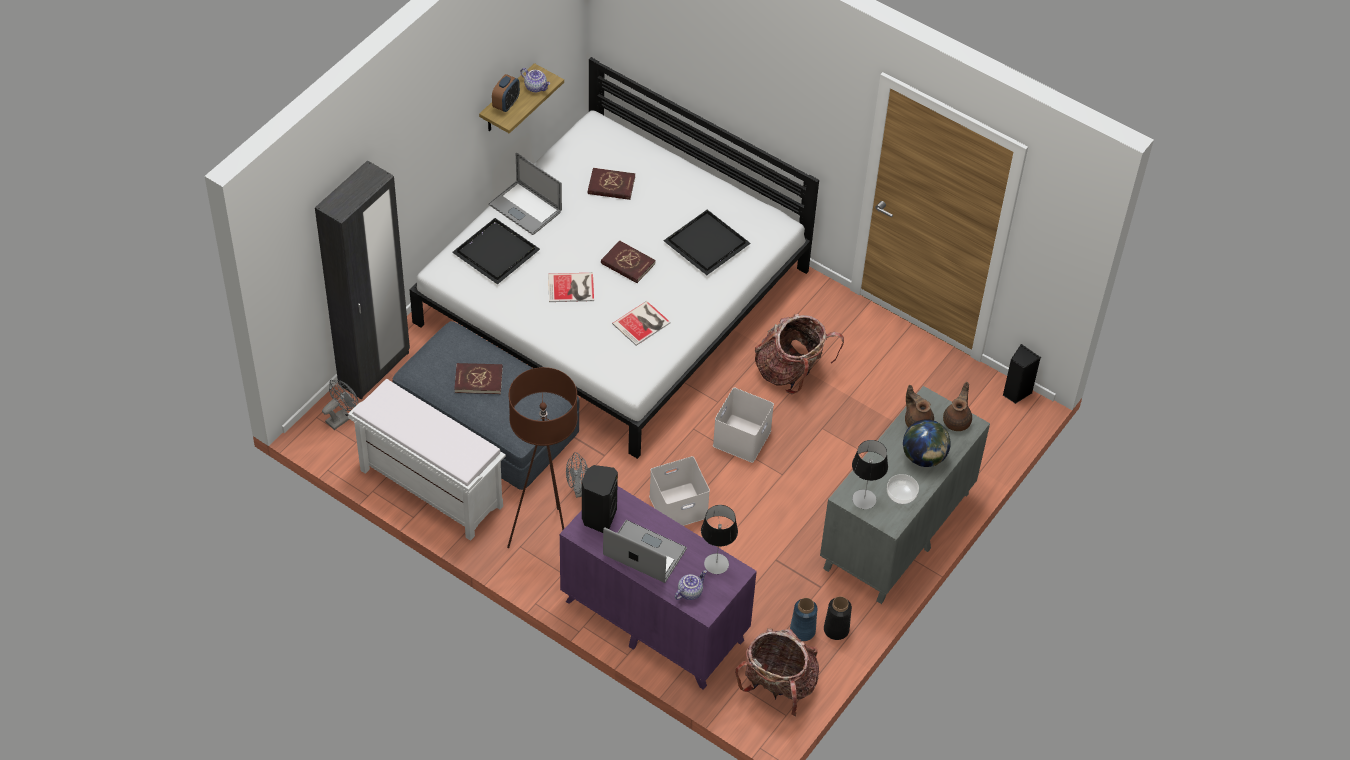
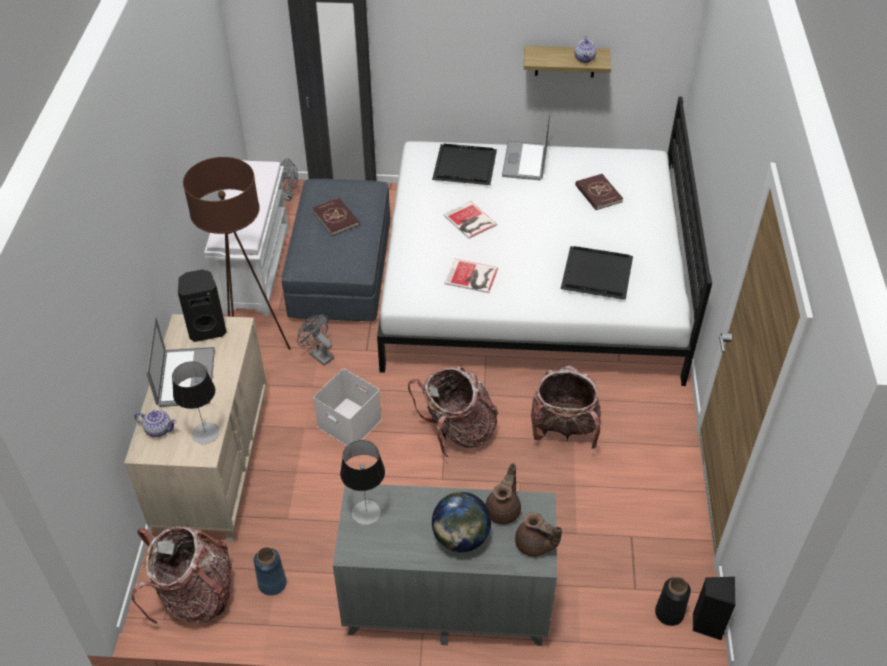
camera: 60 degrees right, 5 degrees down
(506, 104) = (549, 53): alarm clock -> none
(627, 264) = (526, 239): red book -> none
(653, 620) = (214, 465): purple dresser -> beige dresser
(742, 439) = (457, 431): white storage box -> backpack
(836, 629) = (291, 611): black vase -> black vase (669, 613)
(901, 495) = (395, 542): bowl -> none
(957, 420) = (534, 545): brown teapot -> brown teapot turned 45 degrees clockwise

